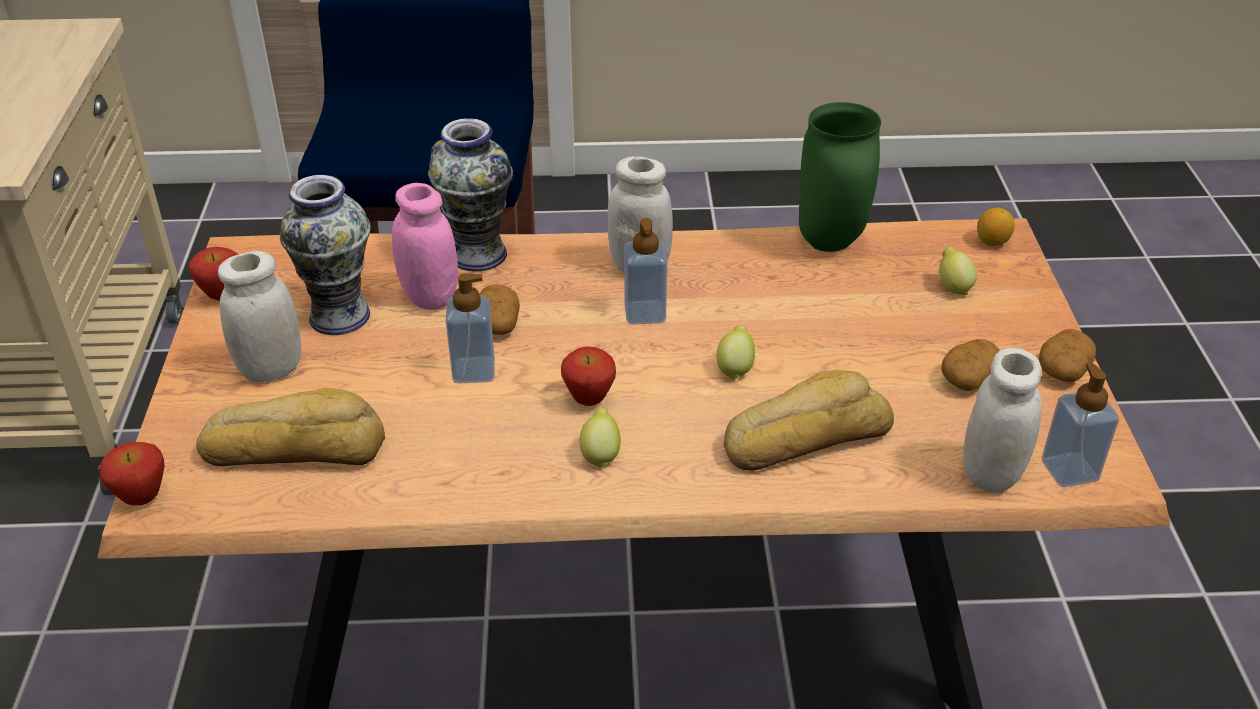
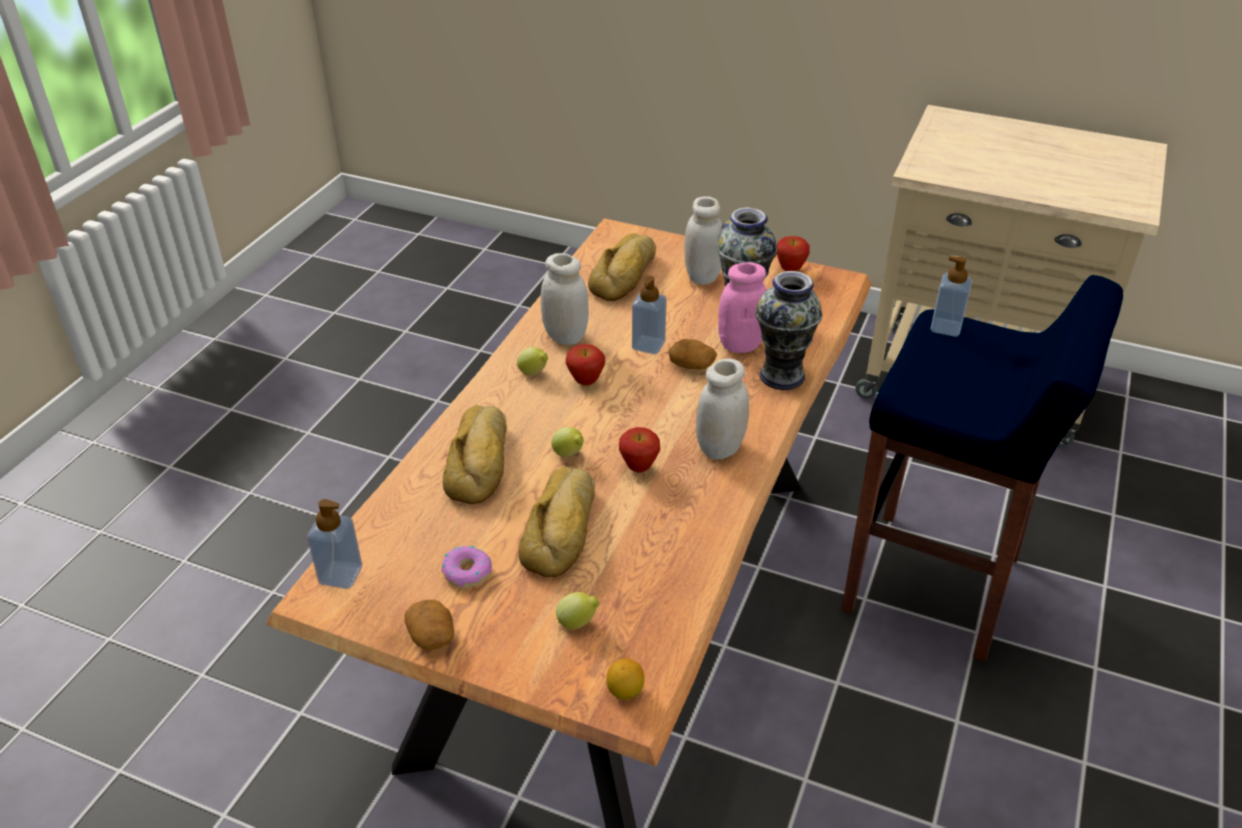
camera: 115 degrees right, 0 degrees up
(142, 498) = (620, 229): apple -> apple (639, 468)
(645, 313) = (660, 433): soap dispenser -> soap dispenser (946, 327)
(827, 243) = (690, 569): green vase -> none
(850, 334) = (563, 528): none -> bread
(968, 378) = (467, 572): potato -> donut
(991, 473) = (374, 533): white jar -> white jar (565, 336)

